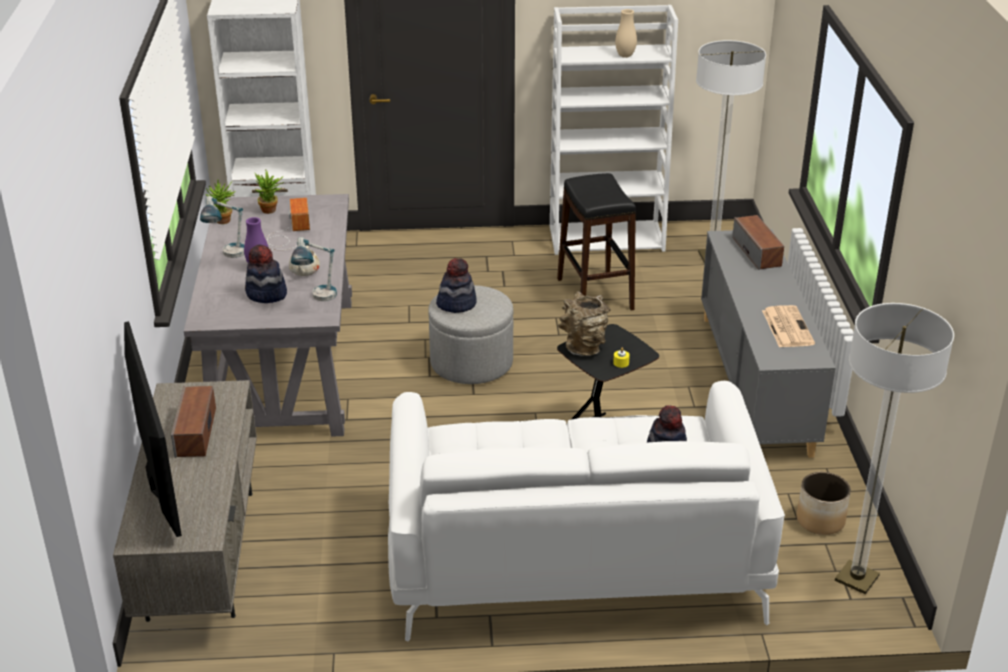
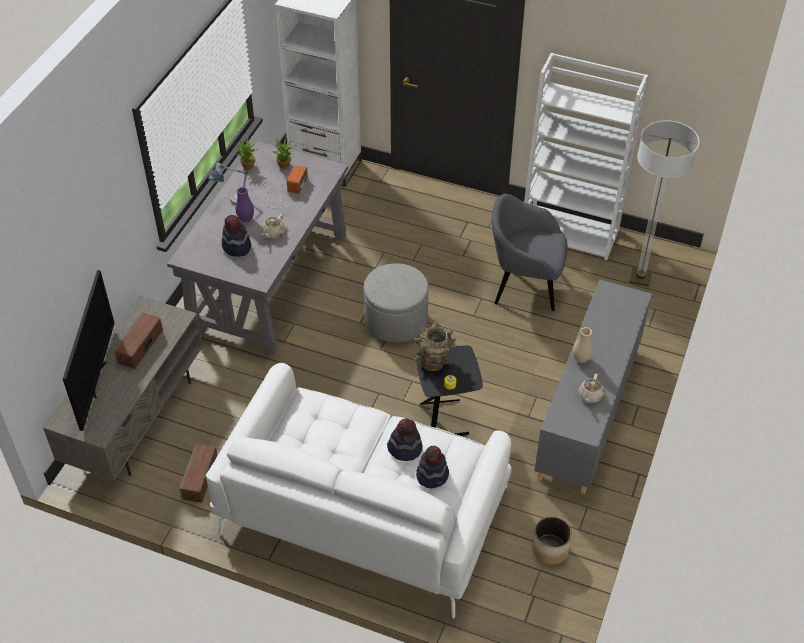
camera: 25 degrees right, 15 degrees up
(318, 300) = (266, 263): table lamp -> none
(456, 303) = (386, 280): hat -> hat (405, 448)
(594, 294) = (524, 285): black stool -> grey armchair
(625, 56) = (596, 108): beige vase -> beige vase (581, 359)
(757, 252) = (622, 313): speaker -> speaker (200, 478)
(787, 327) = (590, 395): newspaper -> beige teapot
(856, 578) = (541, 607): floor lamp -> none

